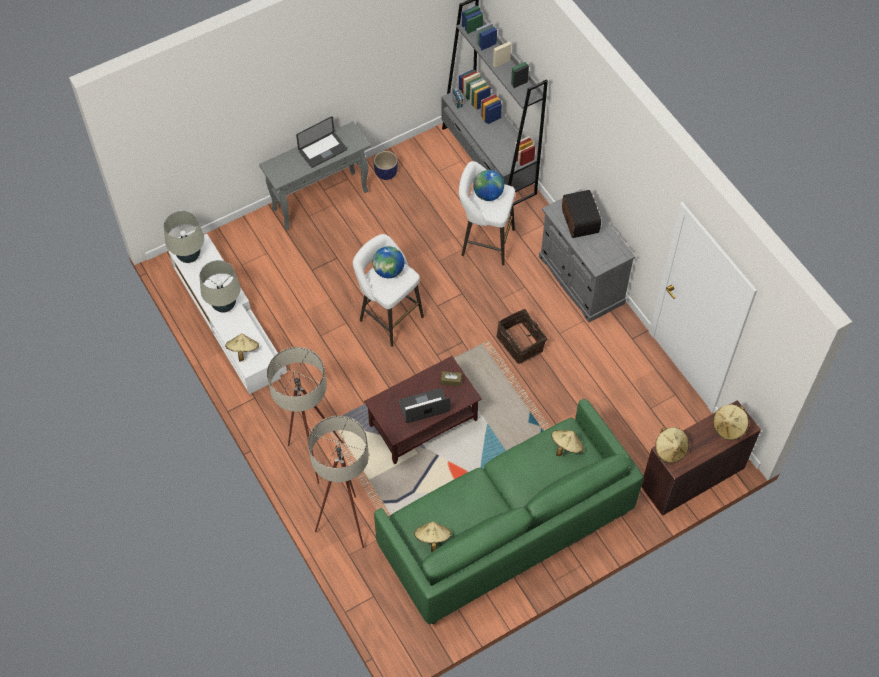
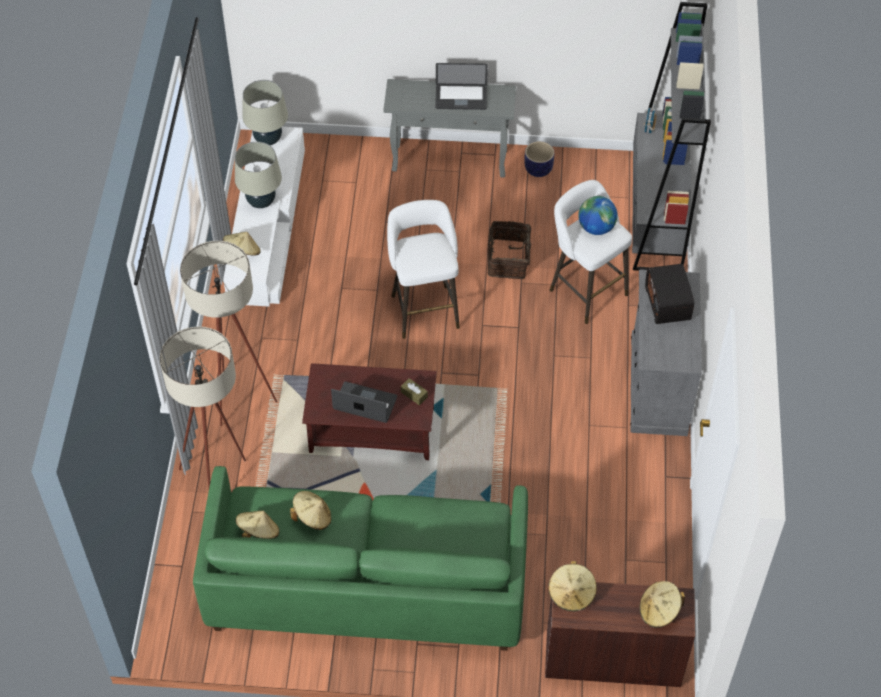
camera: 35 degrees right, 5 degrees down
(388, 271) = (428, 246): globe -> none
(521, 343) = (539, 411): basket -> basket (509, 260)
(566, 446) = (474, 528): beige hat -> beige hat (312, 517)
(579, 221) = (668, 304): radio -> radio turned 150 degrees clockwise

